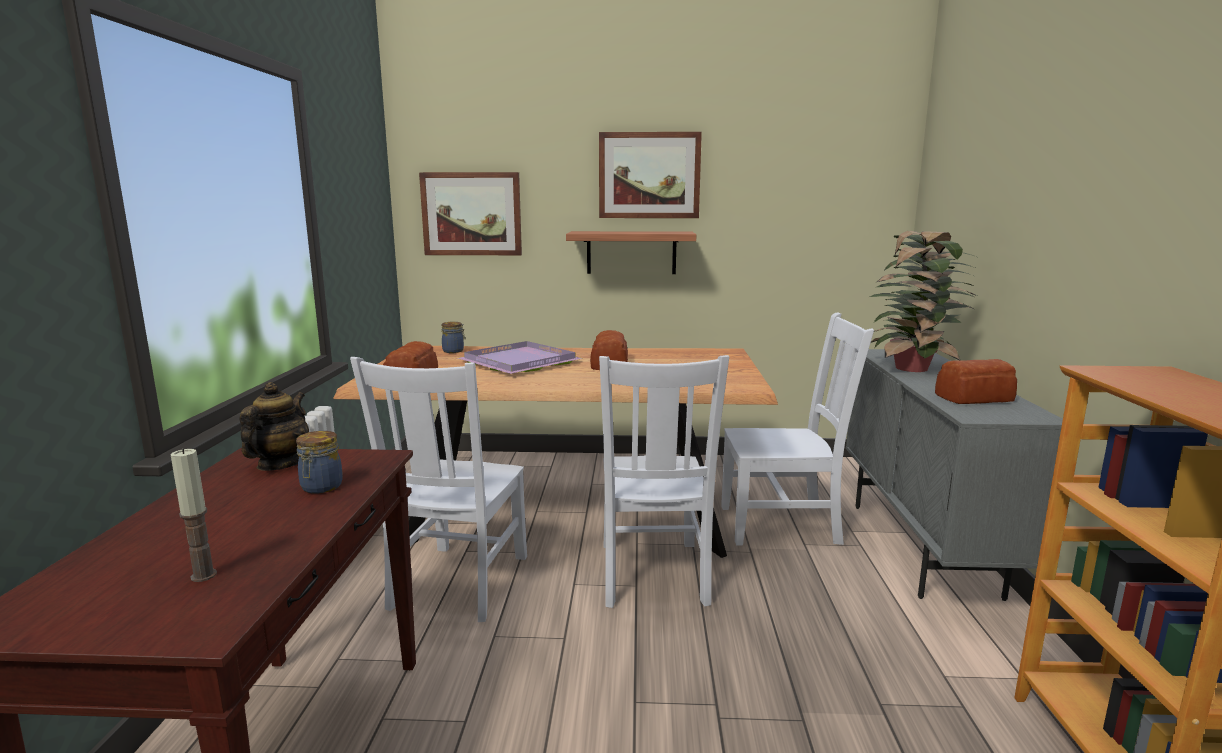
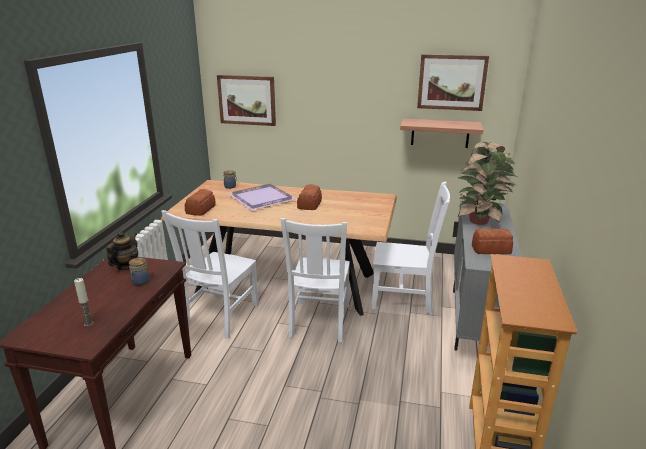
camera: 10 degrees right, 10 degrees up
(631, 252) = (339, 127): shelf -> shelf (440, 133)
(649, 175) = (351, 81): picture -> picture (451, 82)

